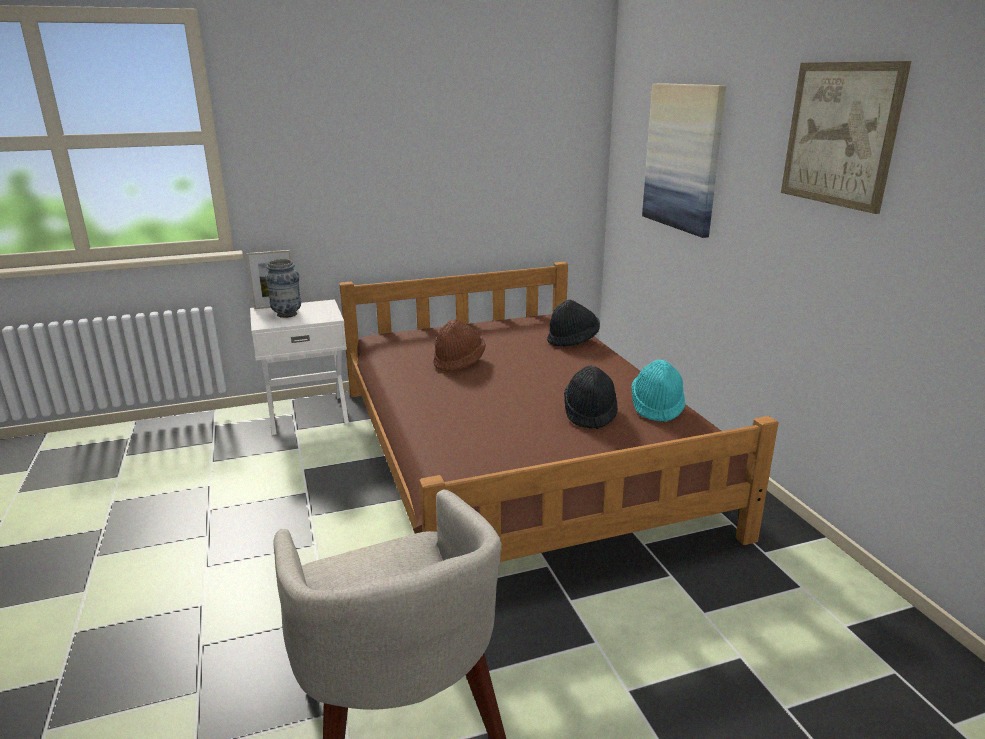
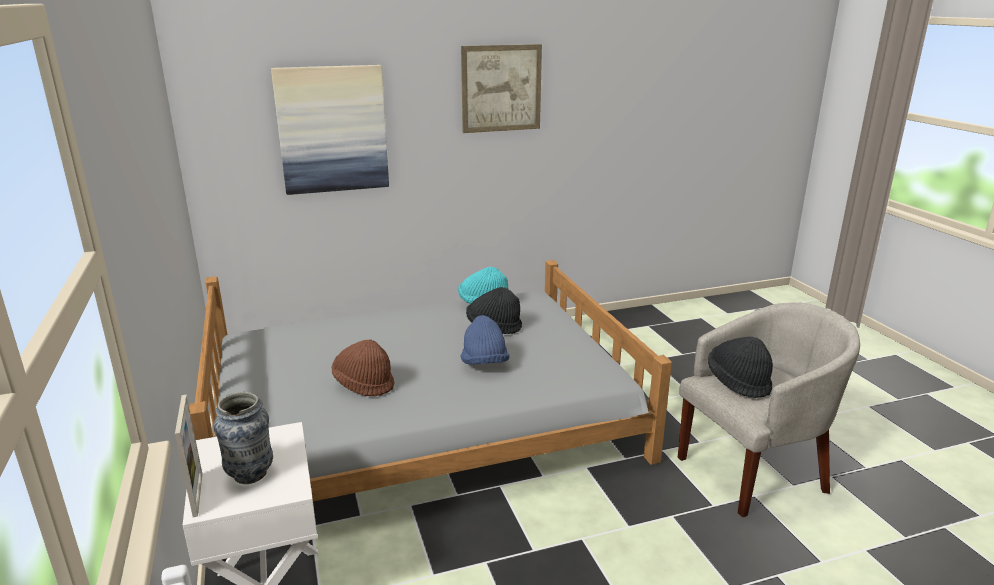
camera: 90 degrees left, 0 degrees up
(498, 410) = (484, 363): none -> blue hat
(517, 454) = (426, 422): brown bed -> grey bed
(573, 340) = (329, 326): black hat -> black hat (738, 382)

